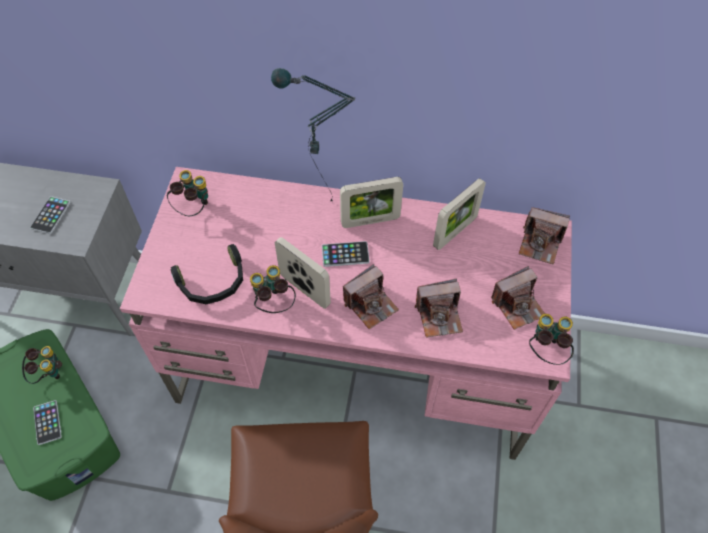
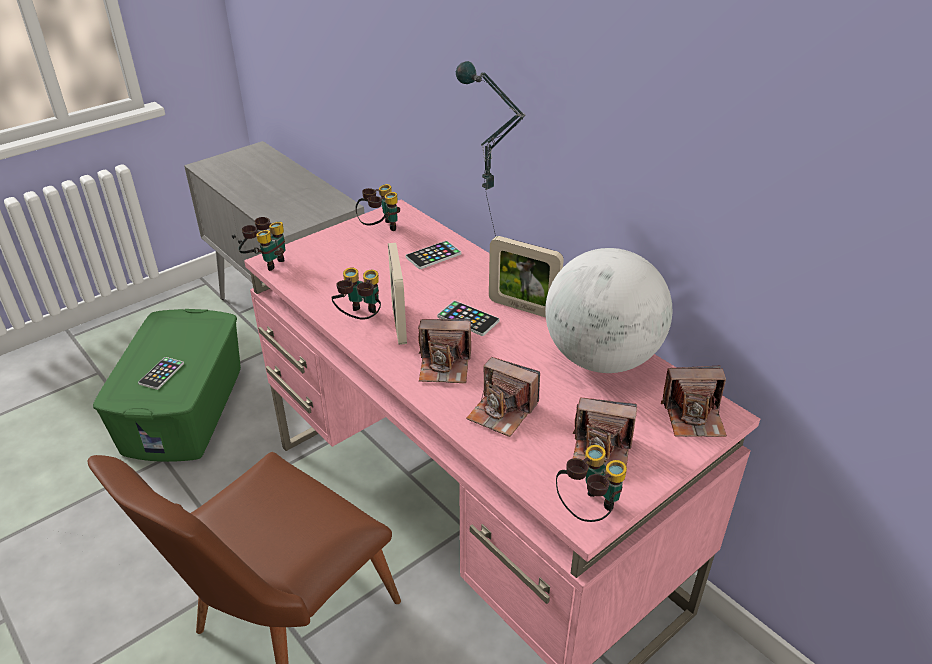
camera: 40 degrees right, 20 degrees down
(47, 373) = (200, 342): binoculars -> binoculars (266, 262)
(50, 215) = (288, 205): phone -> phone (433, 255)
(213, 283) = (331, 280): black headphones -> none
(455, 232) = (601, 358): picture frame -> globe
(540, 244) = (693, 417): camera -> camera turned 60 degrees counterclockwise

